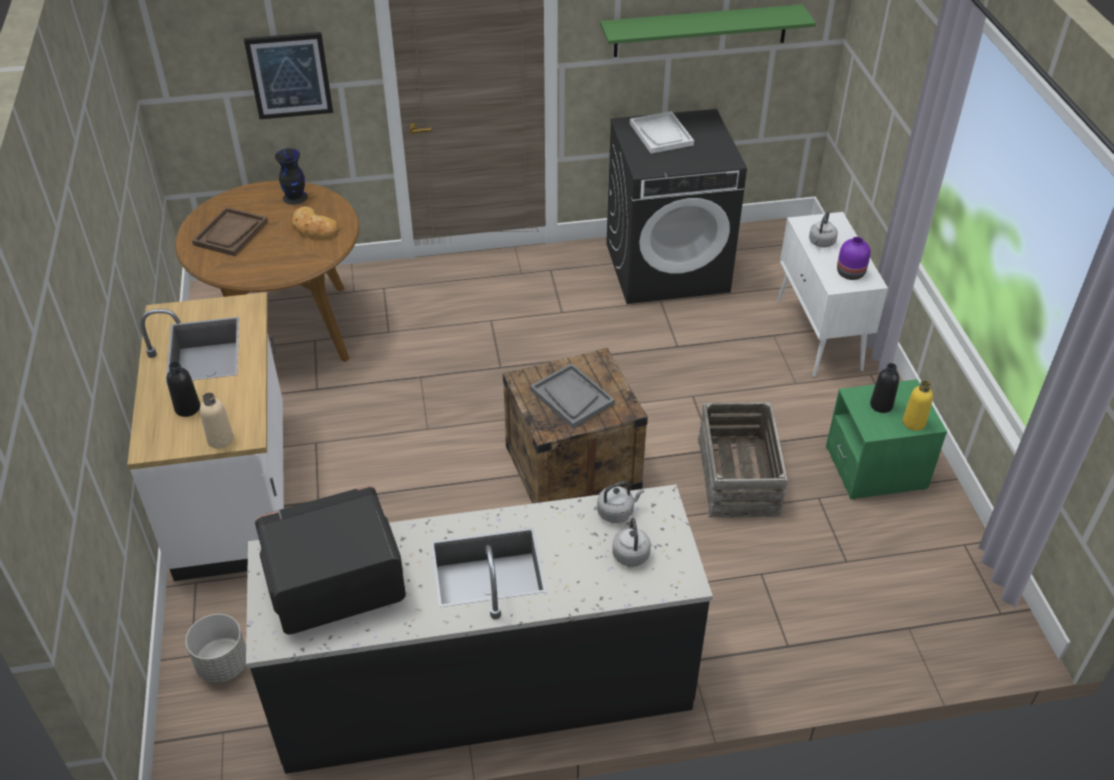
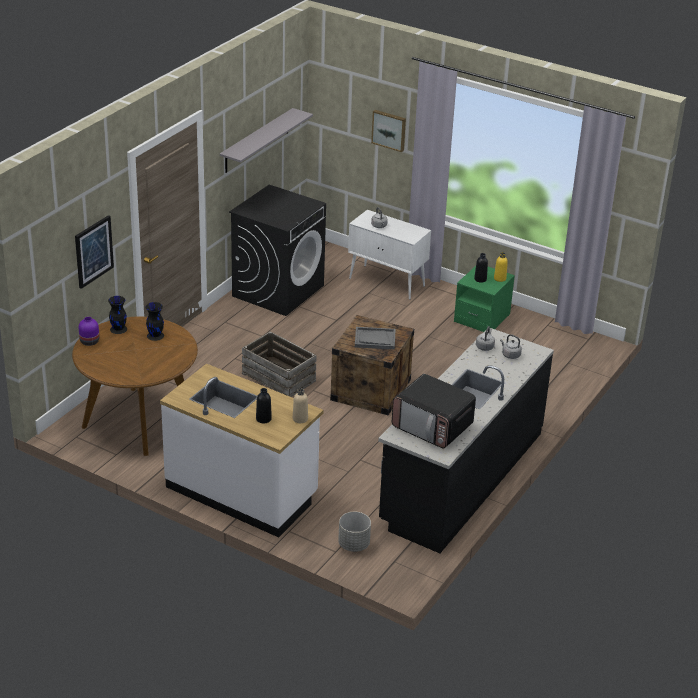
camera: 50 degrees left, 10 degrees down
(231, 233) = (118, 360): brown tray -> none
(313, 227) = (155, 335): bread -> black vase
(334, 582) = (432, 427): microwave -> microwave turned 75 degrees counterclockwise
(661, 134) = (265, 207): white tray -> none
(700, 30) = (257, 141): green shelf -> grey shelf
(739, 476) = (438, 352): crate -> crate (279, 377)
(849, 273) = (409, 232): purple vase -> purple vase (89, 342)
(906, 94) = (389, 130): none -> picture

